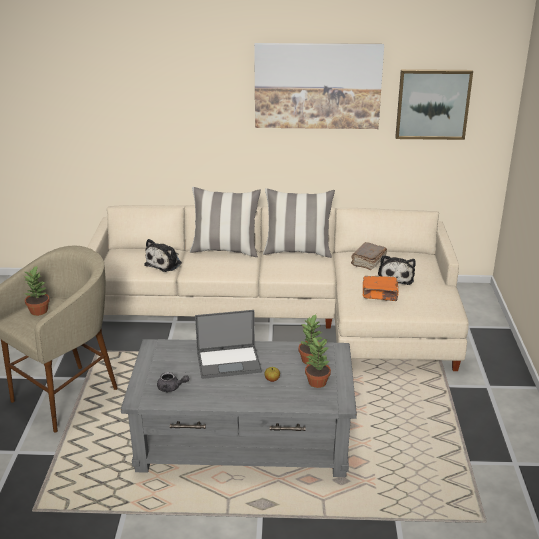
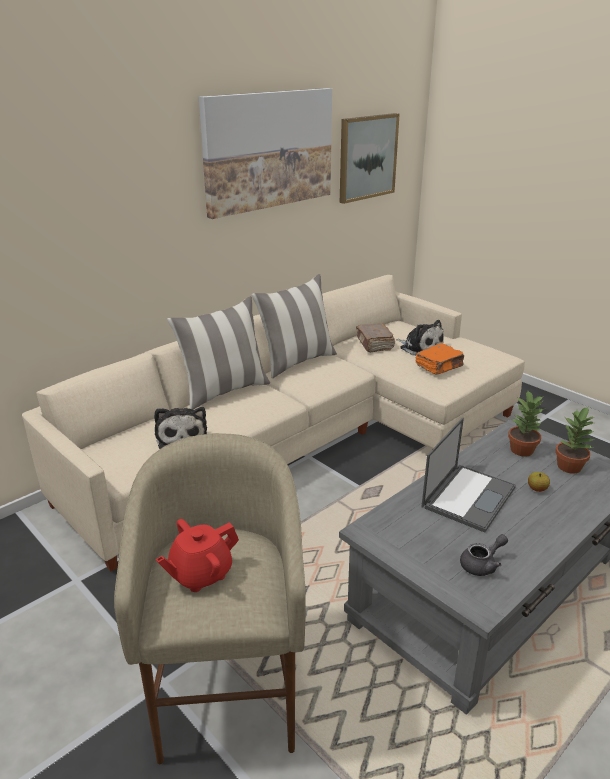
camera: 45 degrees left, 0 degrees up
(39, 311) = (200, 574): potted plant -> red teapot

